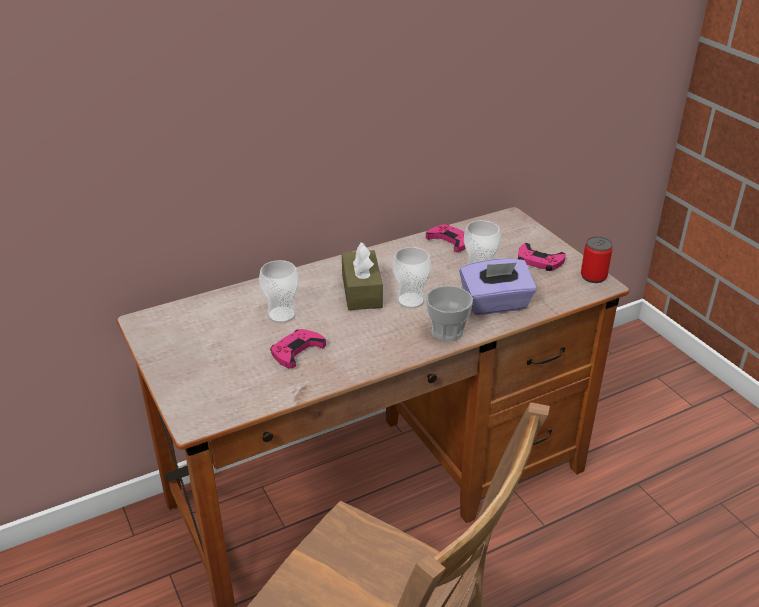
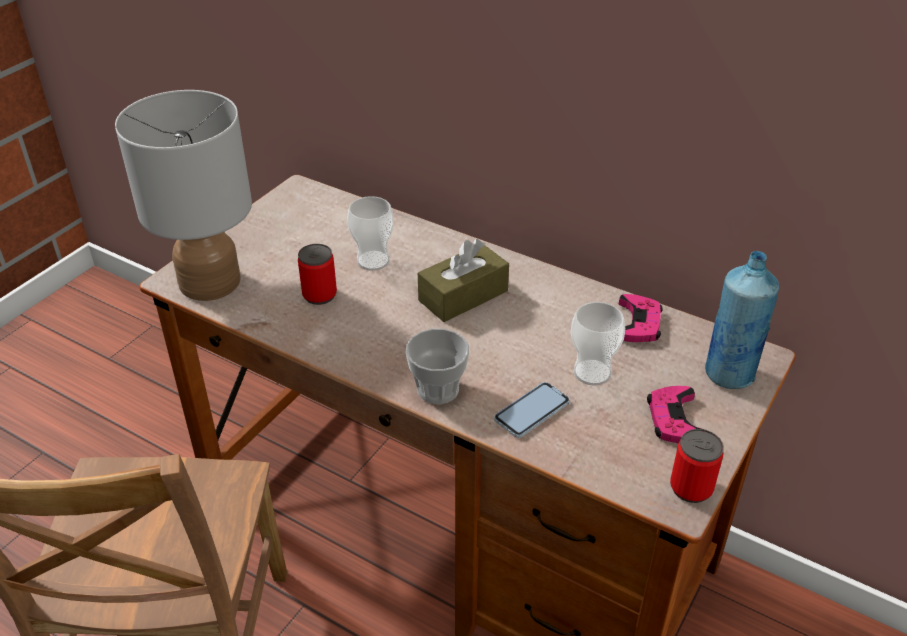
camera: 60 degrees right, 5 degrees up
(220, 401) = (210, 281): none -> grey table lamp
(297, 351) = (319, 295): pink game controller -> can
(410, 300) = (477, 338): cup -> none
(495, 304) = (532, 411): purple tissue box -> phone
(516, 231) = (729, 374): none -> blue bottle

